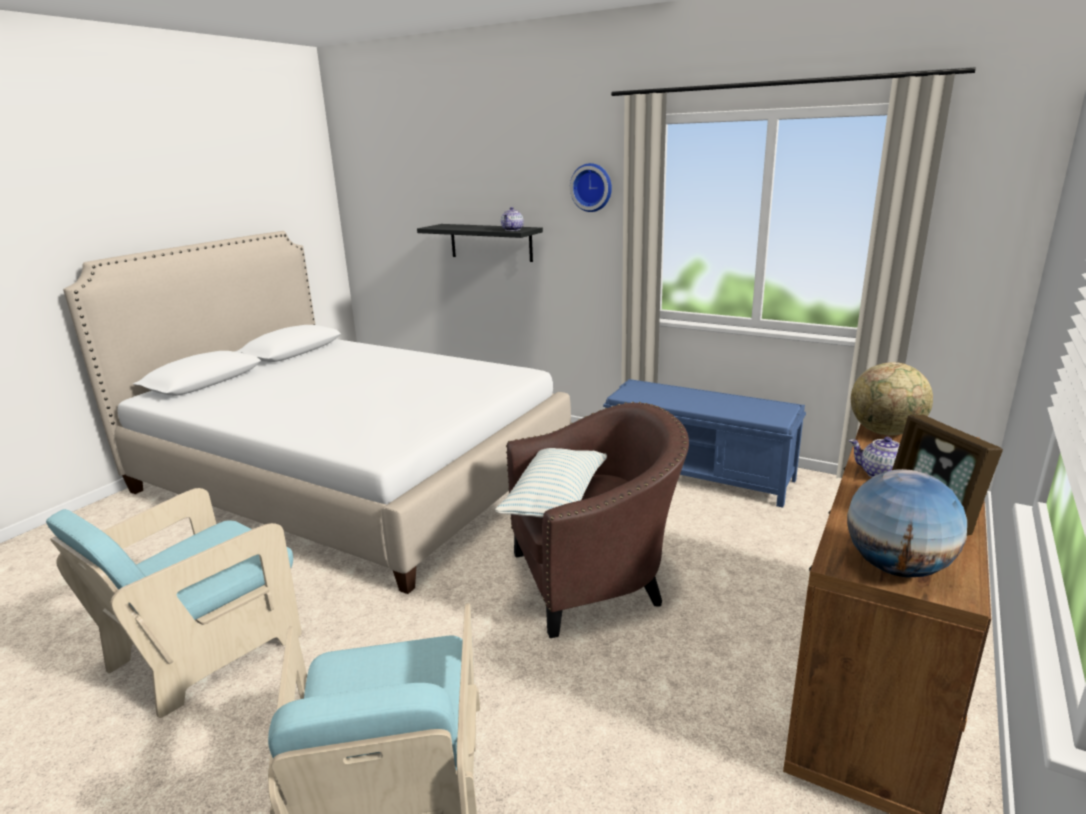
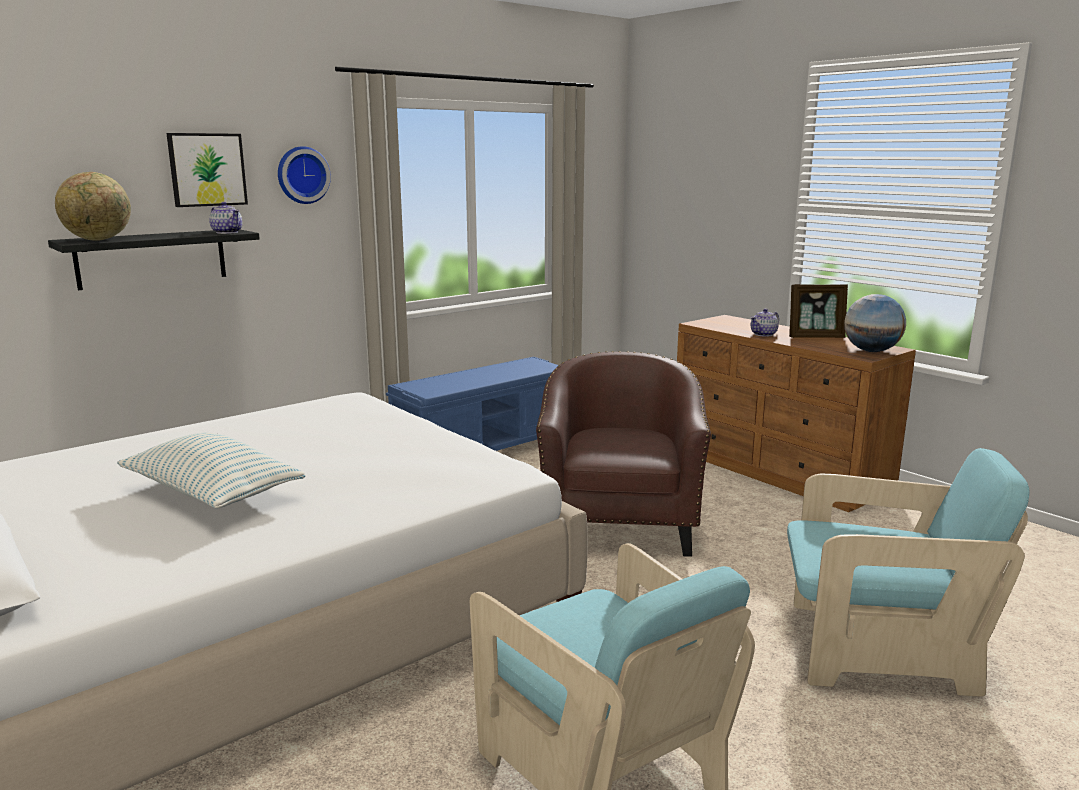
camera: 70 degrees left, 5 degrees down
(525, 181) = (207, 169): none -> picture
(555, 500) = (618, 450): pillow -> pillow (212, 493)
(885, 432) = (704, 323): globe -> globe (99, 240)

